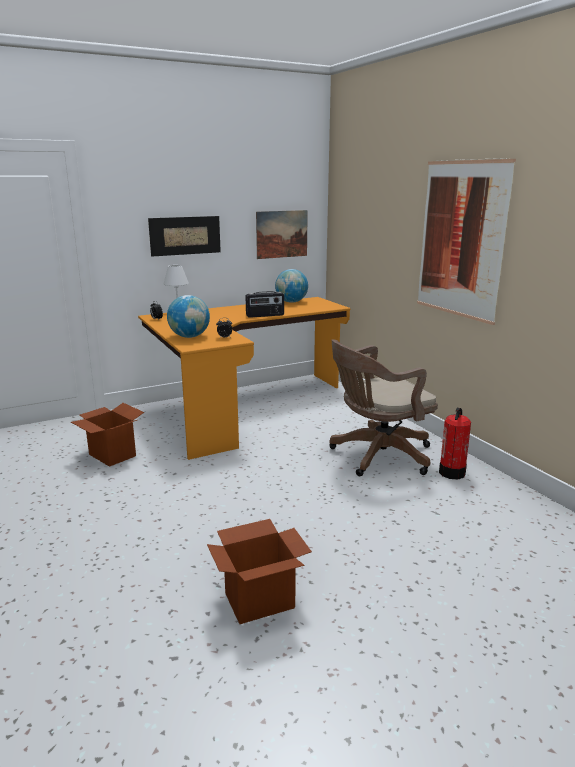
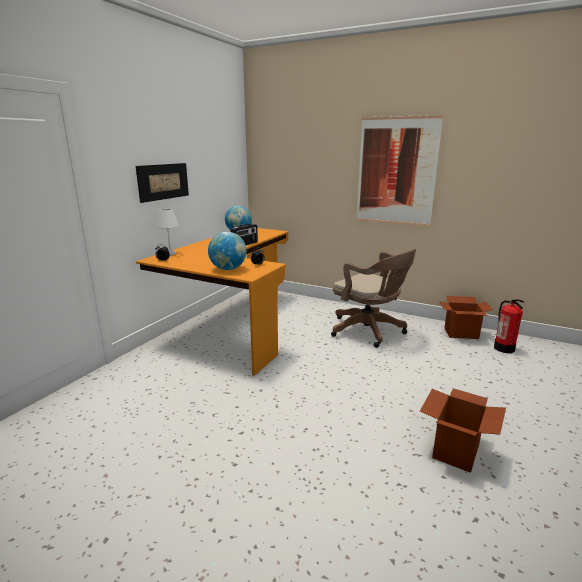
camera: 35 degrees left, 0 degrees up
(112, 455) = (183, 395): cardboard box -> cardboard box (461, 333)
(282, 234) = (223, 177): picture -> none
(377, 456) = (369, 331): brown office chair -> brown office chair turned 75 degrees counterclockwise
(452, 472) = (421, 328): fire extinguisher -> fire extinguisher (504, 348)

